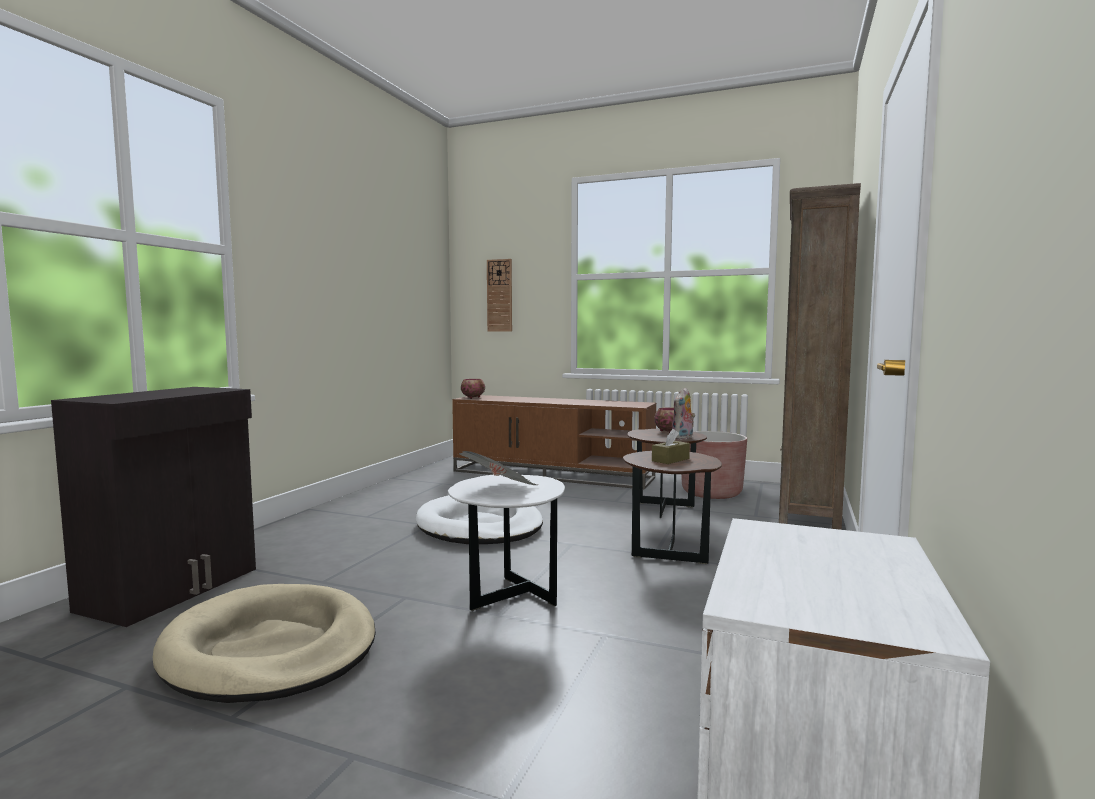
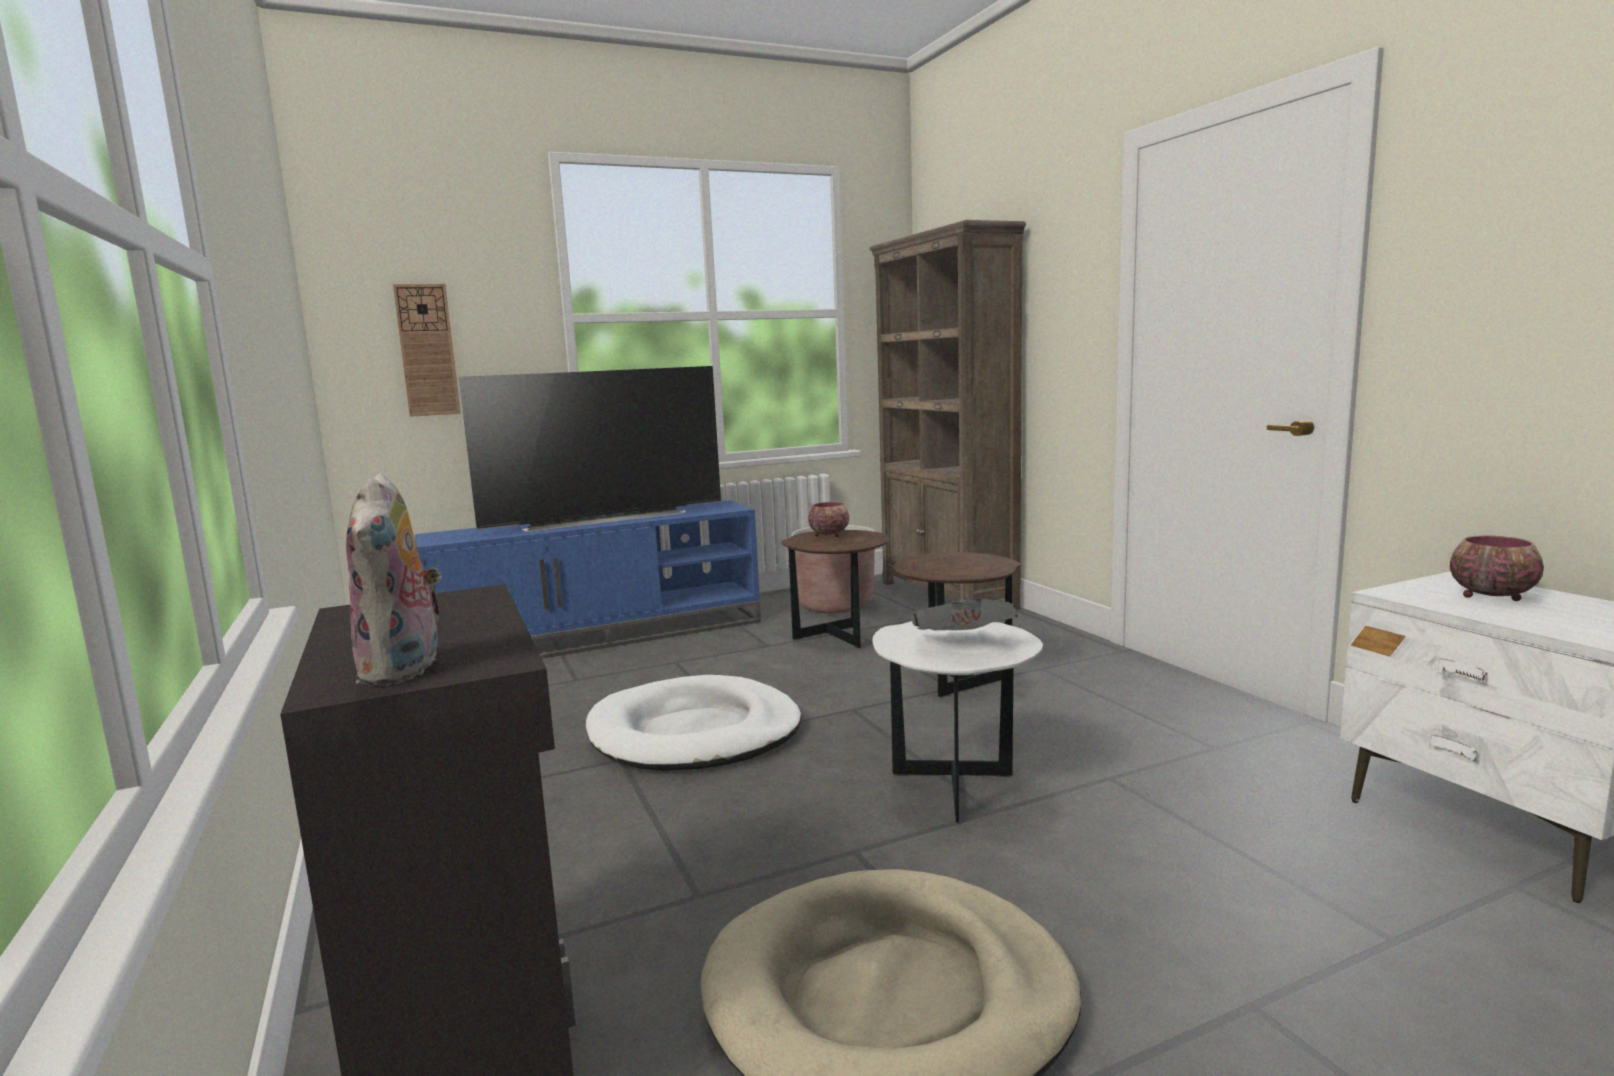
camera: 45 degrees left, 5 degrees up
(473, 397) = (444, 538): bowl -> bowl (1490, 596)
(553, 474) = (602, 636): brown tv stand -> blue tv stand
(560, 400) = (604, 519): none -> television
(670, 460) = (957, 565): brown tissue box -> none
(683, 438) = (870, 539): plush toy -> plush toy (405, 670)

